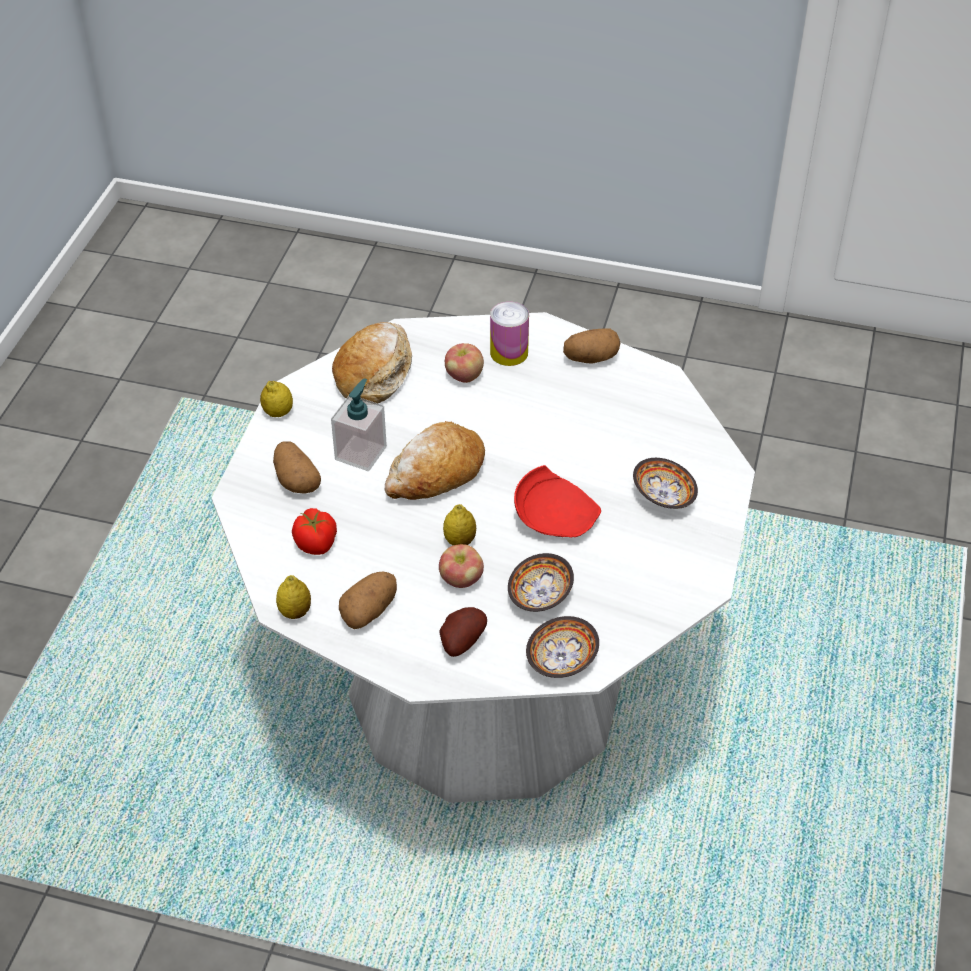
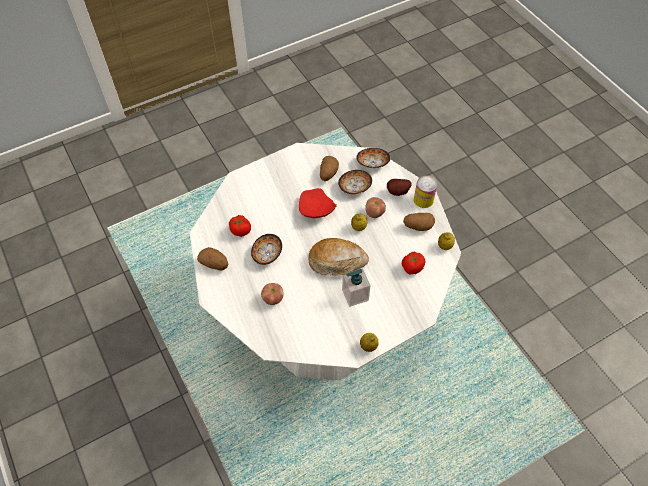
camera: 135 degrees left, 10 degrees up
(296, 480) = (393, 303): potato -> potato (328, 174)
(374, 373) = (306, 333): bread -> none
(509, 353) = (241, 295): can -> can (423, 200)
(618, 415) = (240, 230): none -> tomato
(663, 496) = (270, 188): bowl -> bowl (267, 254)

